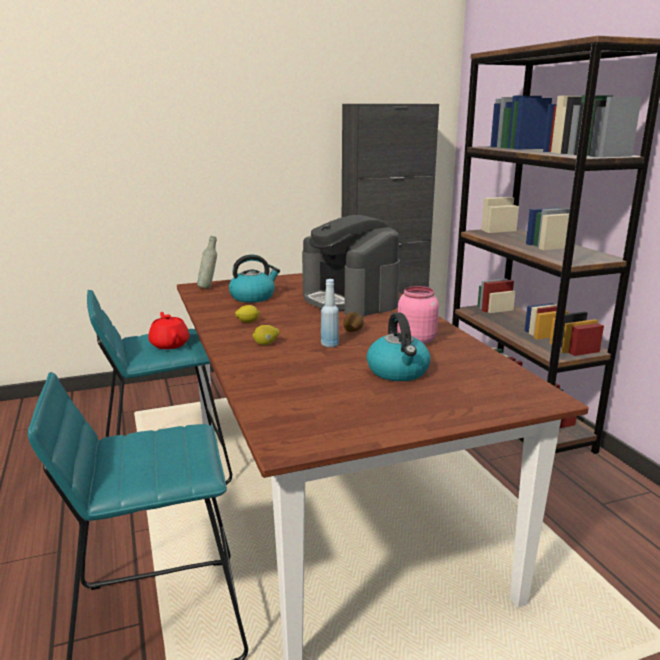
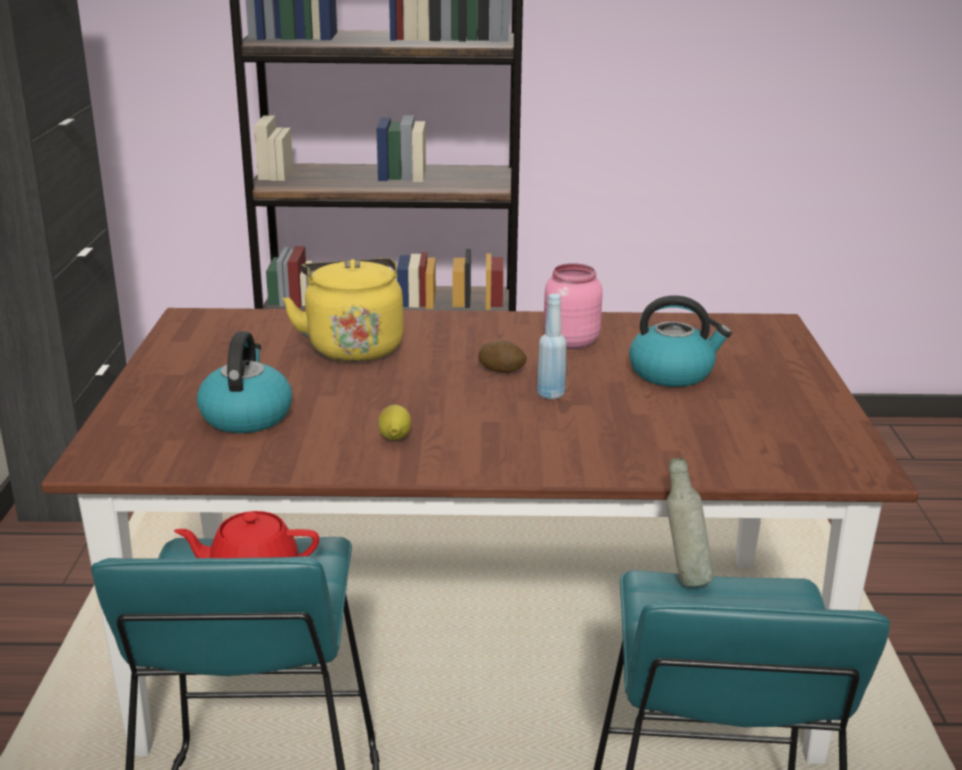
camera: 70 degrees left, 5 degrees up
(209, 288) = (125, 449): grey bottle -> grey bottle (684, 577)
(266, 344) = (514, 437): lemon -> none
(350, 300) = (353, 346): coffee machine -> yellow kettle

